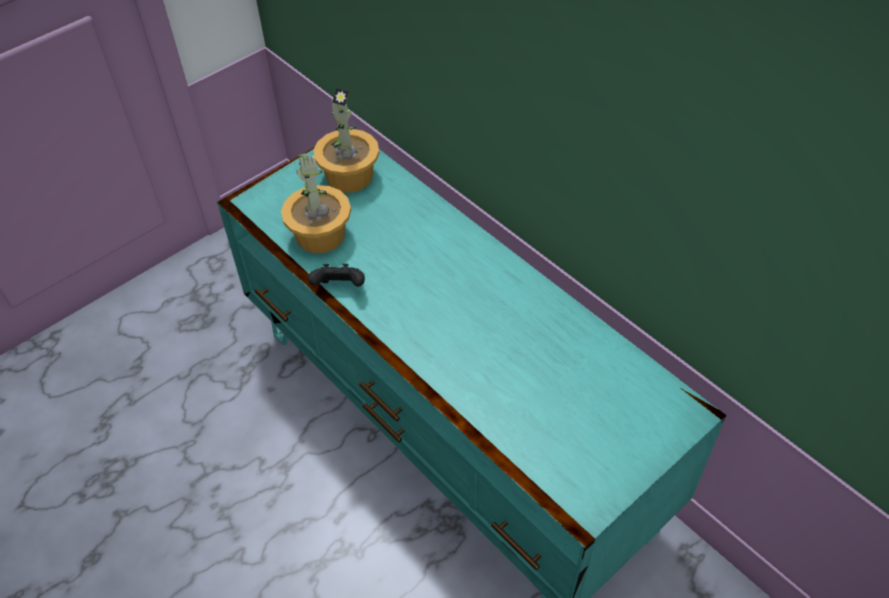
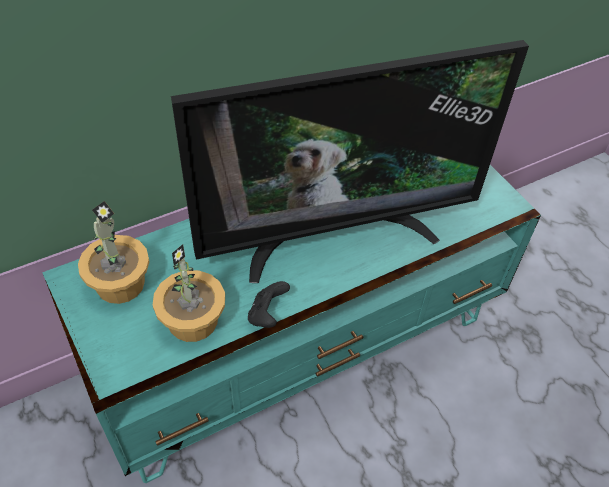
camera: 80 degrees left, 0 degrees up
(465, 323) = (336, 235): none -> television

